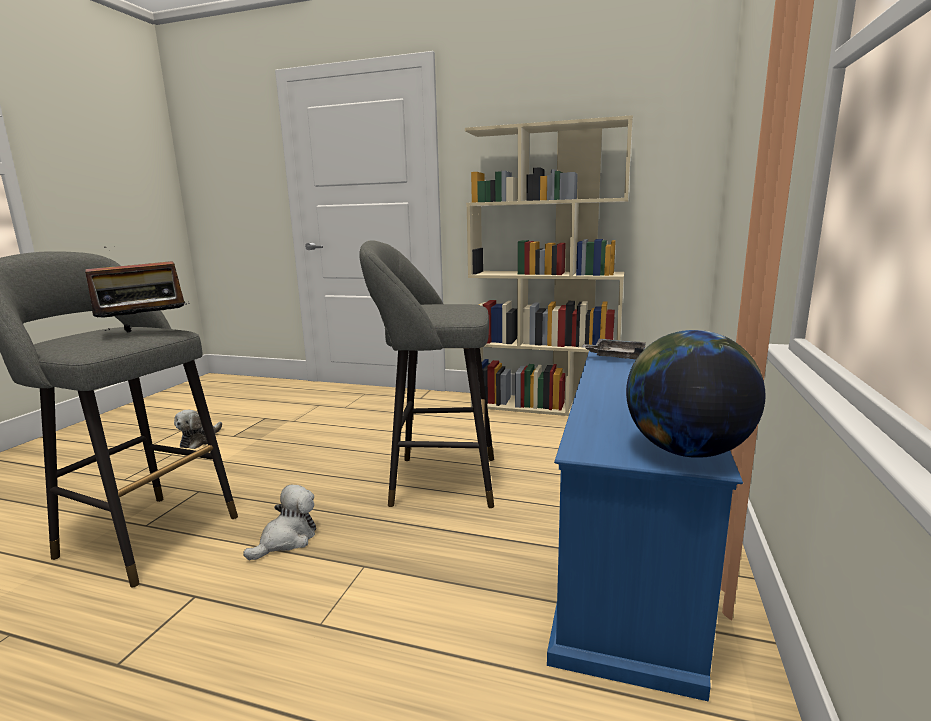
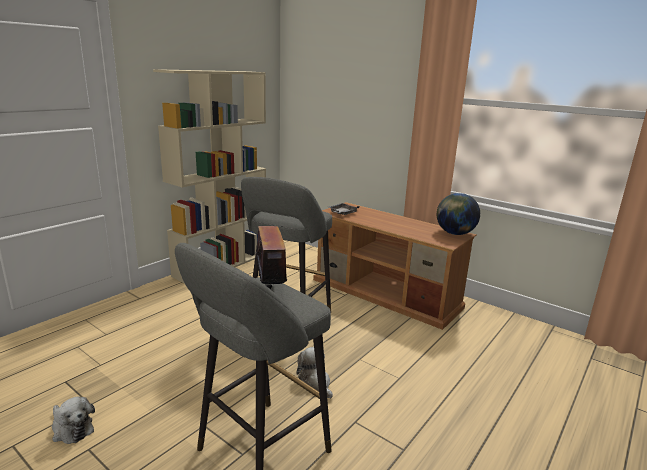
camera: 70 degrees left, 5 degrees up
(629, 551) = (386, 293): blue tv stand -> brown tv stand

